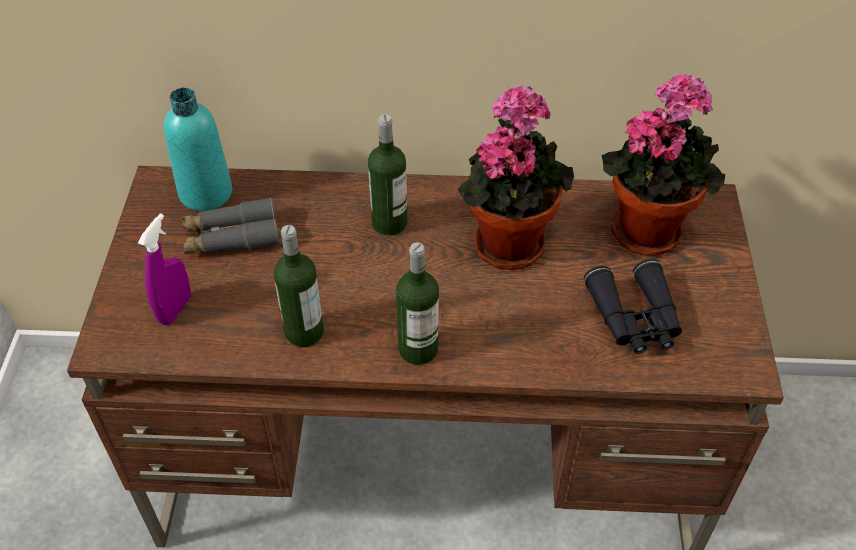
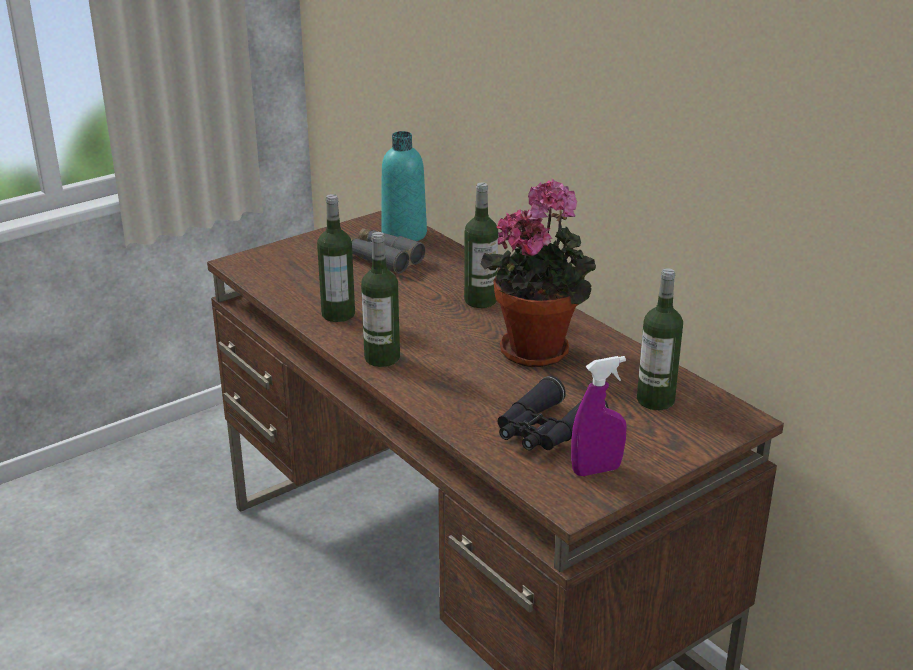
camera: 50 degrees right, 20 degrees down
(175, 309) = (296, 268): purple spray bottle -> purple spray bottle (596, 470)
(648, 227) = (655, 400): potted plant -> bottle

